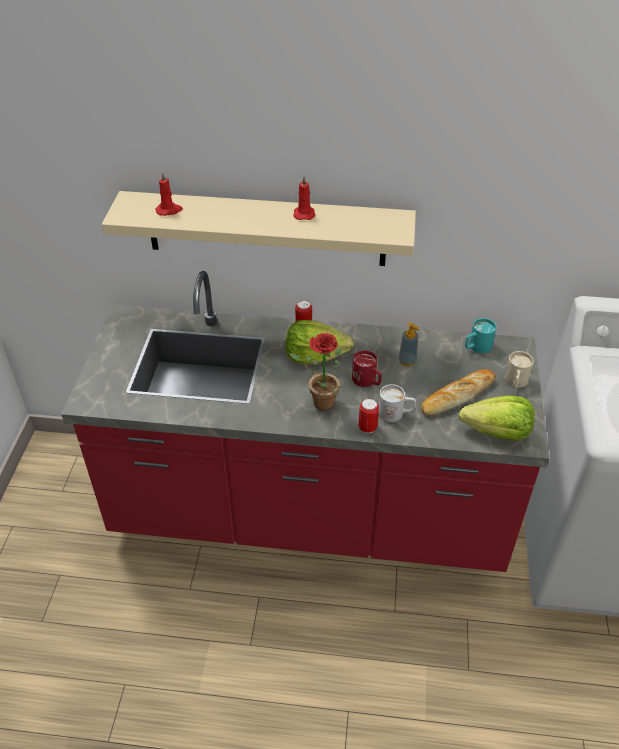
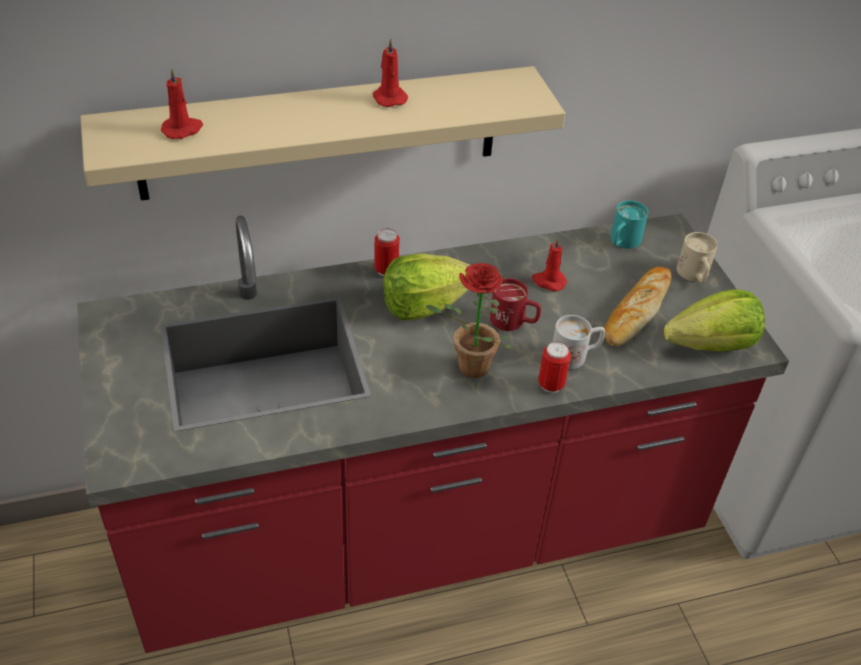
camera: 25 degrees left, 0 degrees up
(407, 361) = (548, 281): soap dispenser -> red candle

